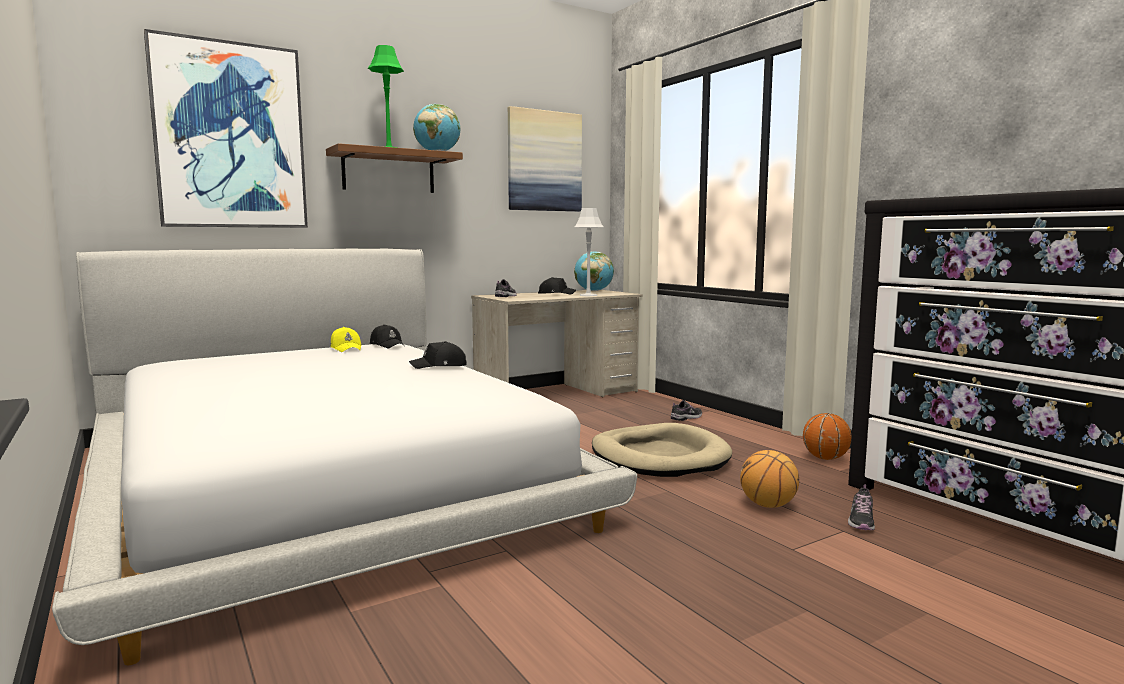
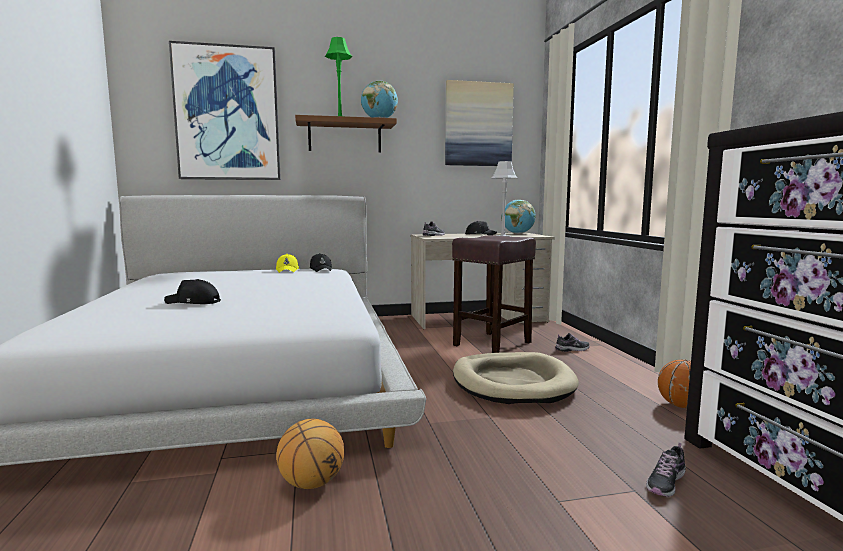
camera: 20 degrees right, 0 degrees up
(439, 366) = (323, 287): black cap -> black cap (193, 302)
(600, 420) = (491, 344): none -> brown stool
(768, 505) = (574, 447): basketball -> basketball (311, 483)

